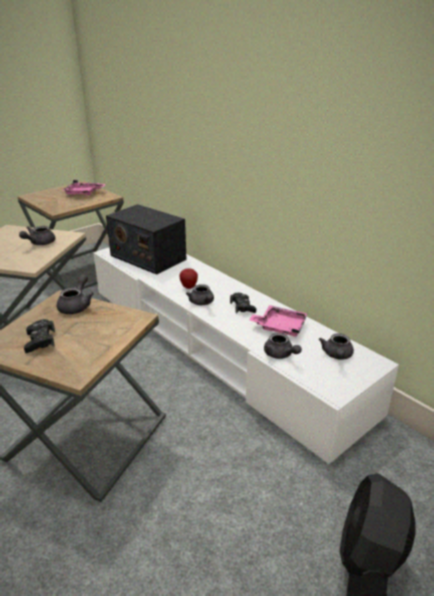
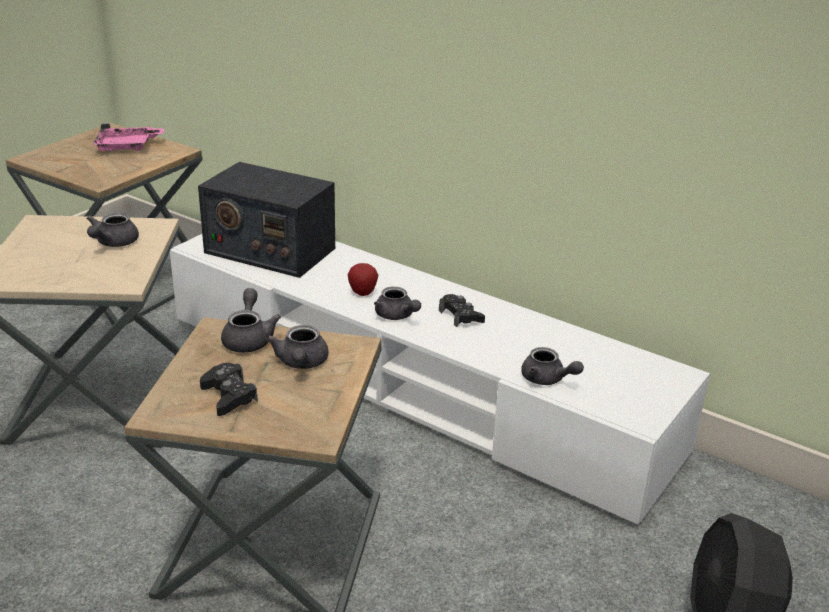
camera: 15 degrees left, 0 degrees up
(280, 327) = (529, 339): pink tray -> none
(337, 355) = (624, 371): grey teapot -> grey teapot (301, 363)

